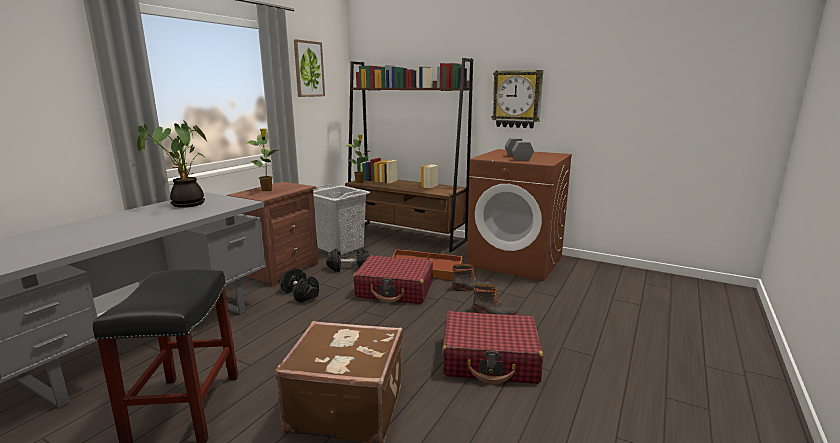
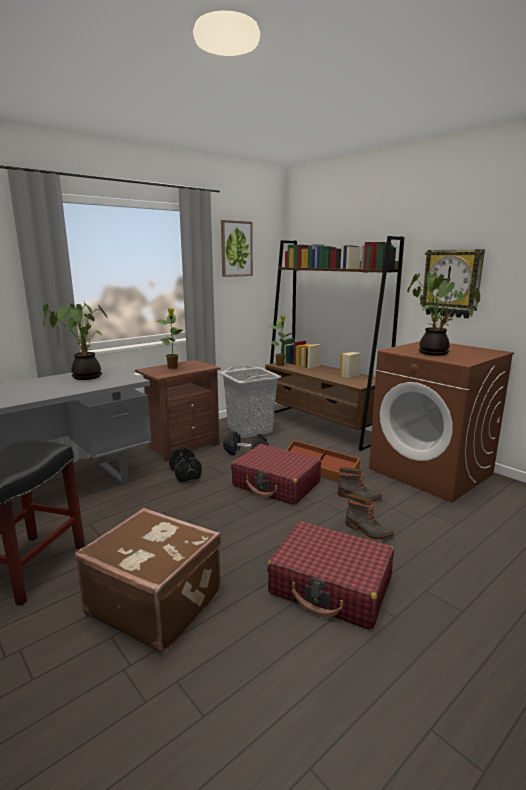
camera: 20 degrees right, 0 degrees up
(517, 157) = (435, 353): grey dumbbell -> potted plant

